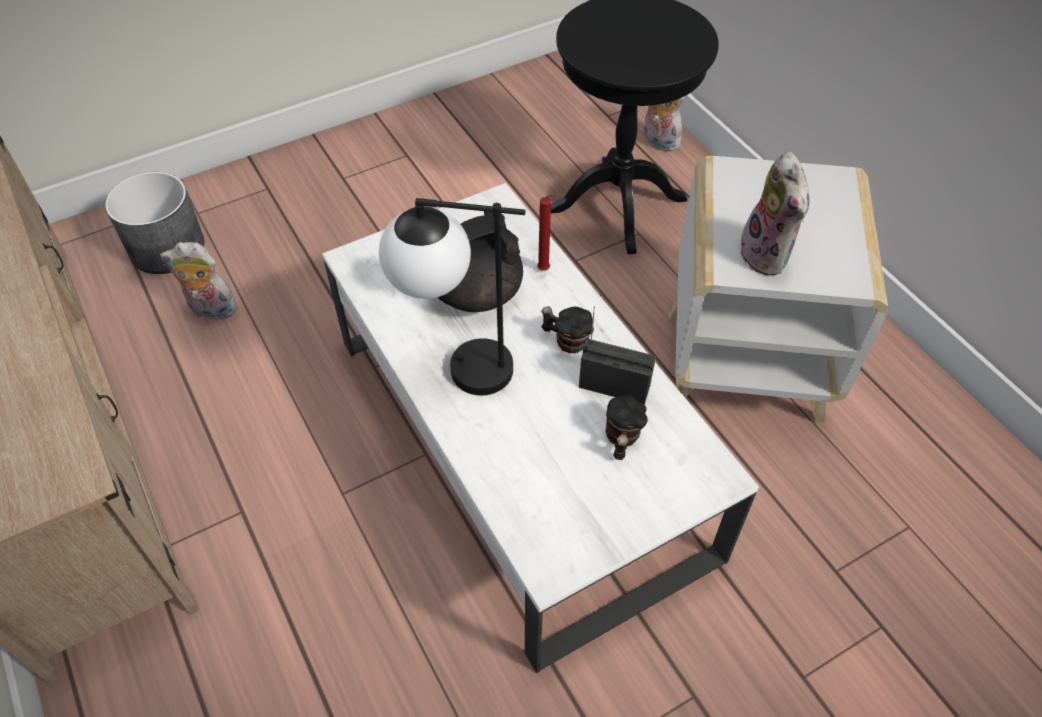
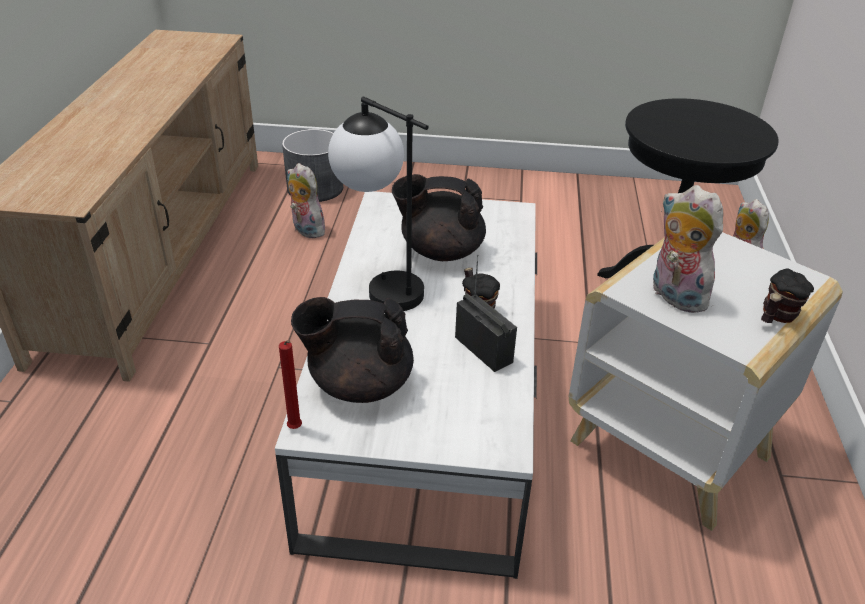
camera: 35 degrees right, 15 degrees down
(545, 270) = (508, 261): red candle -> red candle (295, 429)
(545, 492) = (358, 384): none -> black teapot
(621, 440) = (451, 383): mug -> mug (776, 317)
(768, 255) = (673, 296): plush toy -> plush toy turned 120 degrees clockwise

